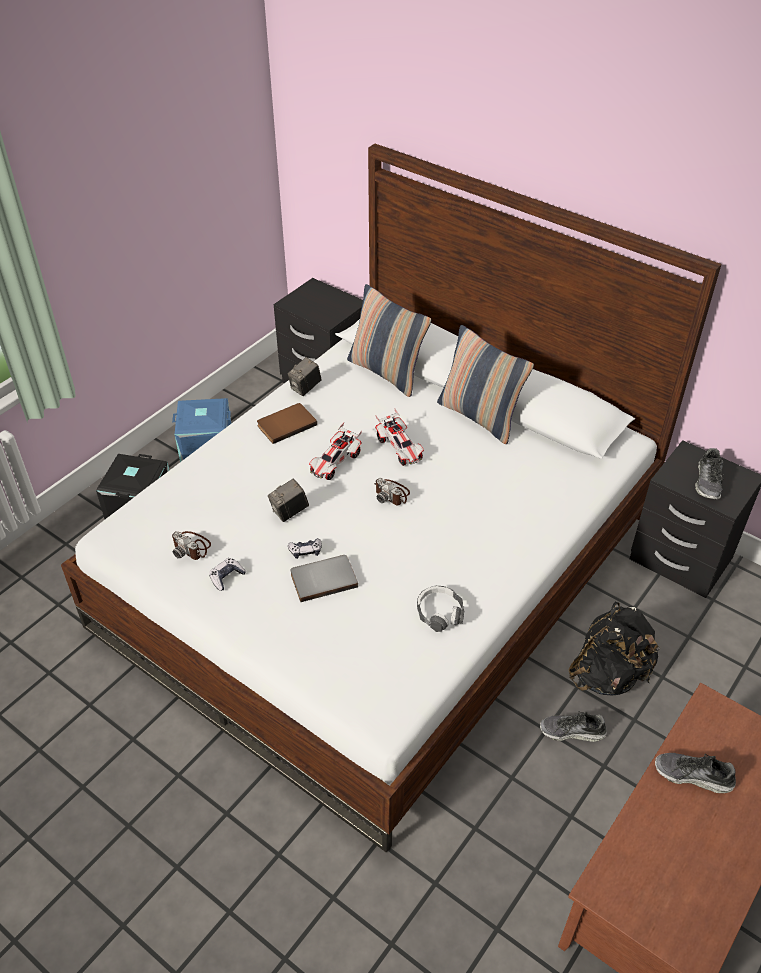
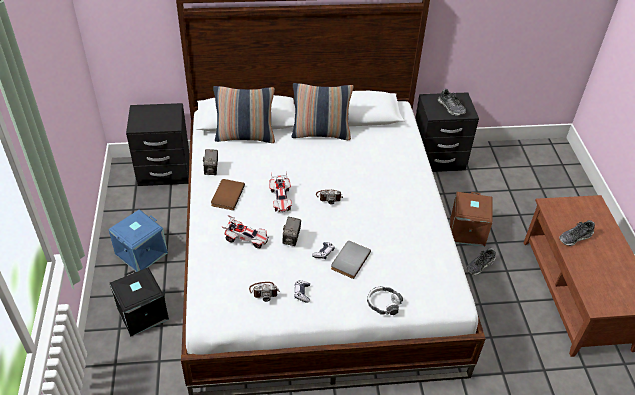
camera: 45 degrees left, 0 degrees up
(400, 448) = (303, 172): toy car -> toy car (246, 239)
(439, 612) = (420, 238): headphones -> headphones (383, 303)
(608, 675) = (466, 230): black backpack -> brown storage box

